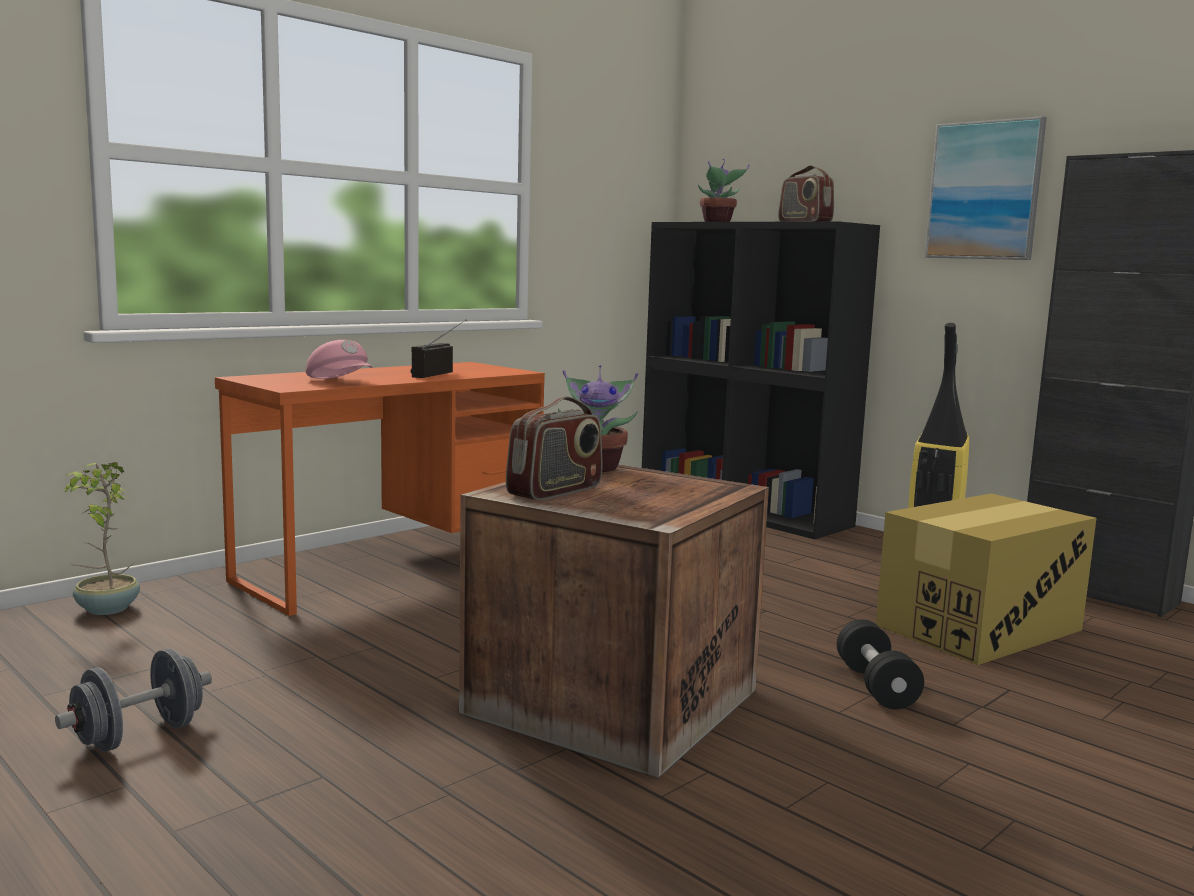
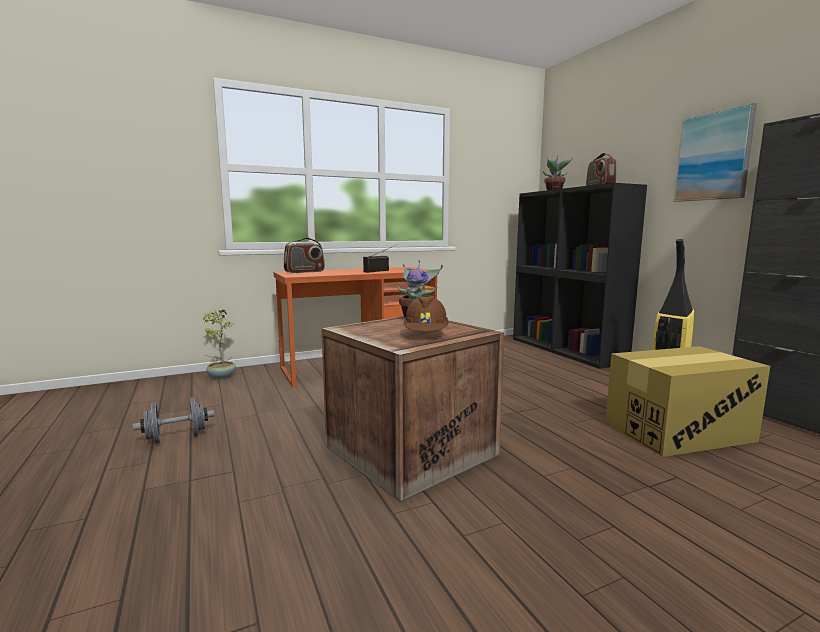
camera: 20 degrees right, 0 degrees up
(341, 382) = (324, 273): pink cap -> none
(555, 491) = (373, 329): radio -> radio (304, 272)
(660, 499) = (426, 335): none -> brown hard hat
(876, 686) = (580, 462): black dumbbell -> none

